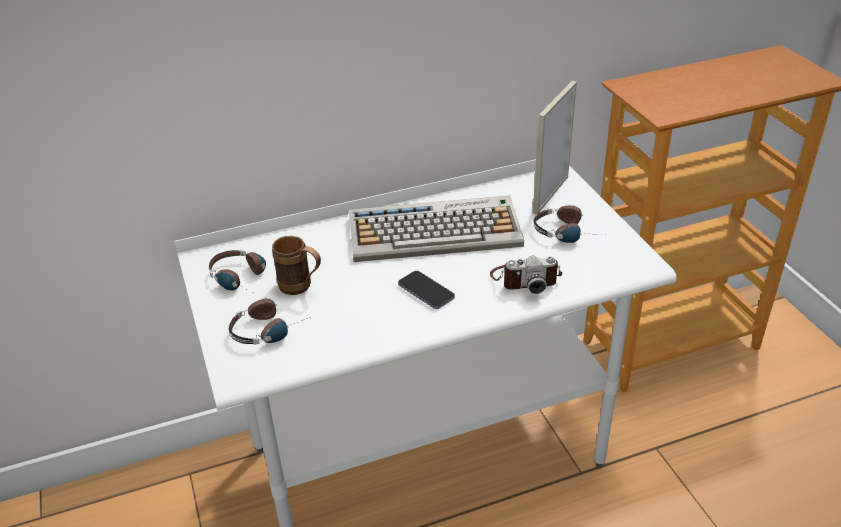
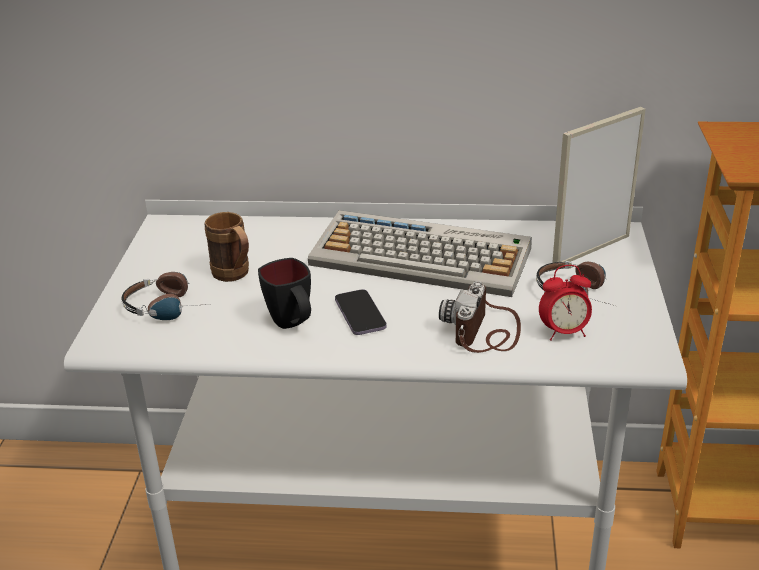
camera: 25 degrees right, 5 degrees down
(243, 279) = (186, 253): headphones -> none
(381, 314) = (292, 324): none -> black mug
(525, 279) = (485, 331): camera -> camera turned 90 degrees clockwise
(578, 264) = (564, 332): none -> alarm clock

